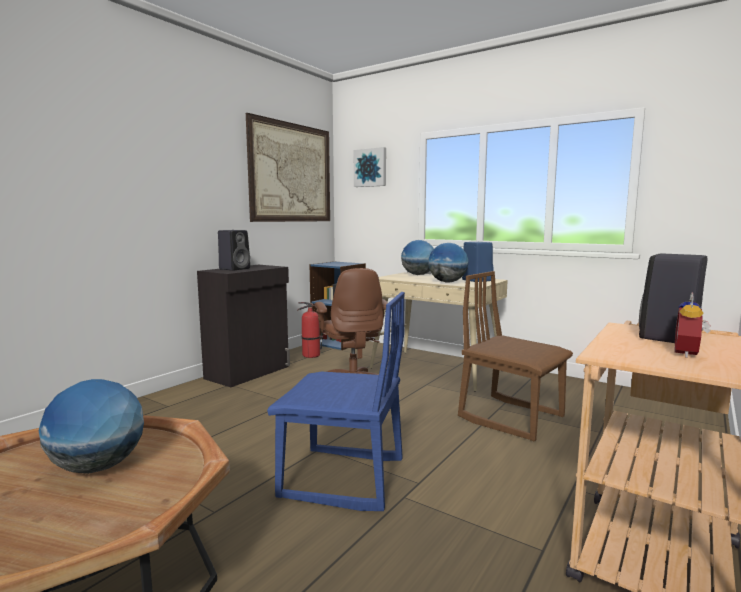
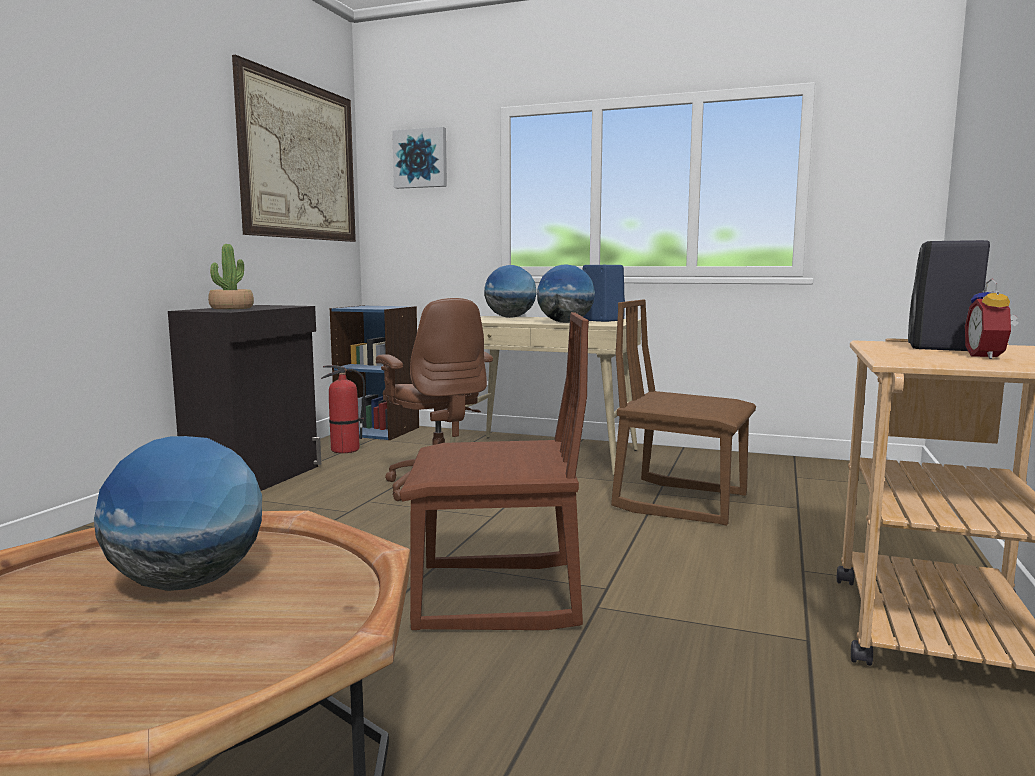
camera: 15 degrees left, 0 degrees up
(235, 269) = (231, 308): black speaker -> potted plant
(342, 479) = (497, 597): blue chair -> brown chair

